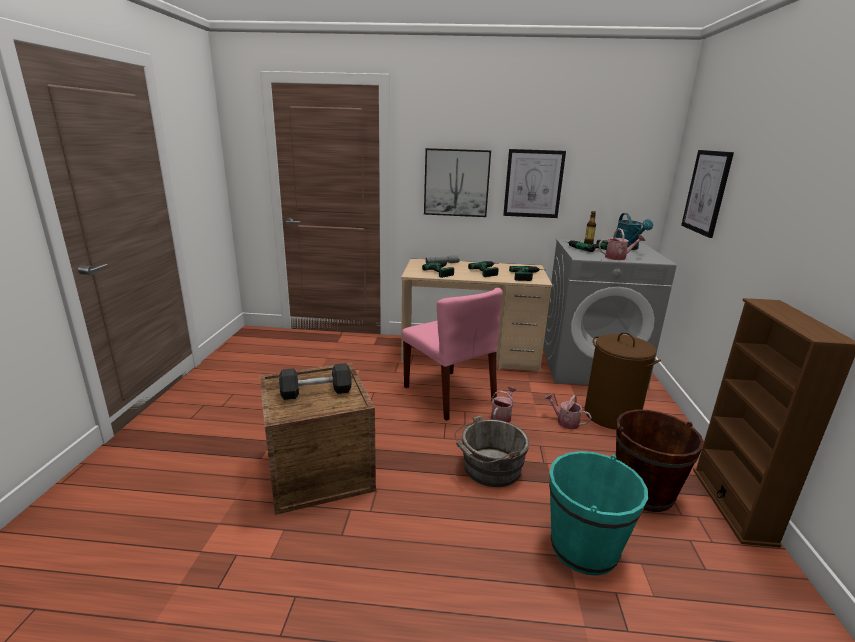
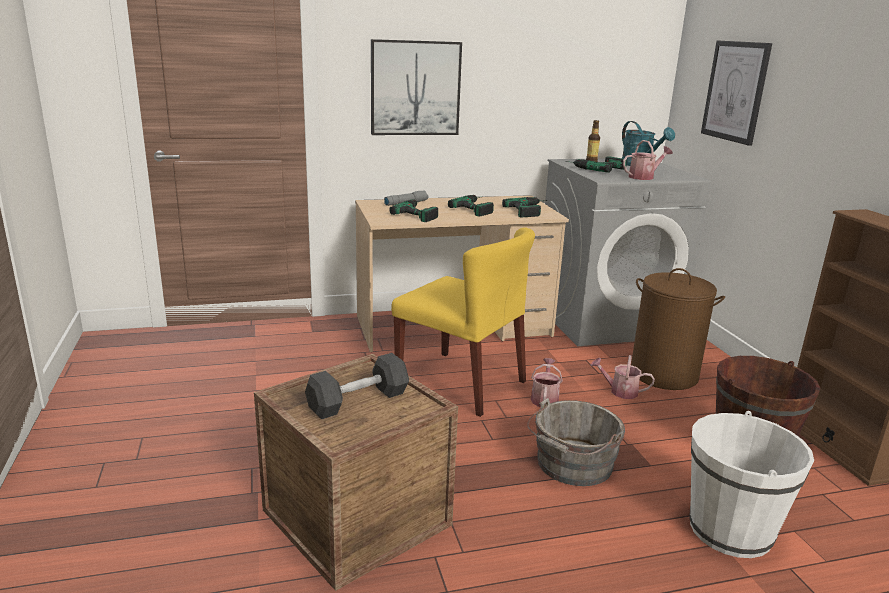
camera: 20 degrees left, 0 degrees up
(449, 394) = (462, 382): pink chair -> yellow chair
(533, 184) = (516, 87): picture -> none
(583, 548) = (730, 530): turquoise bucket -> white bucket

